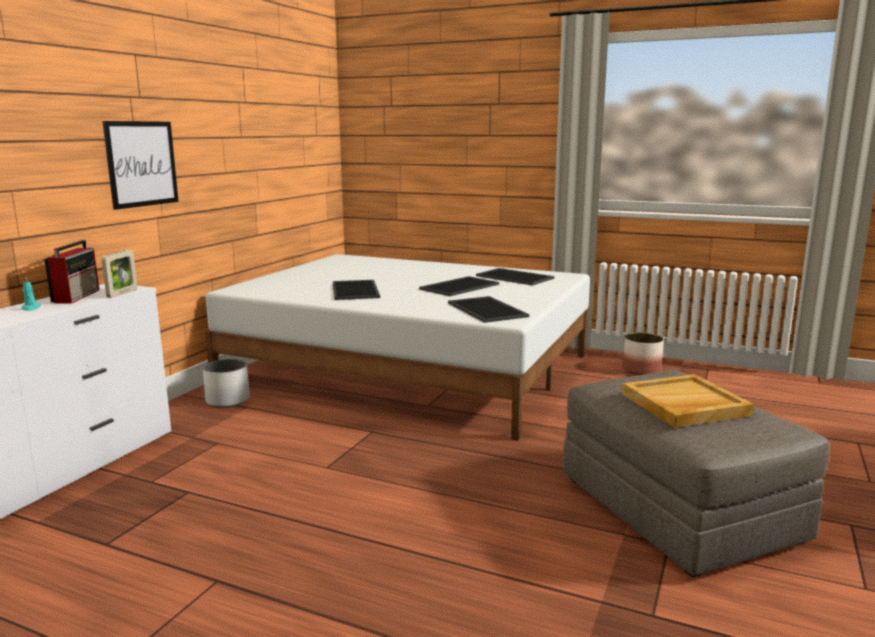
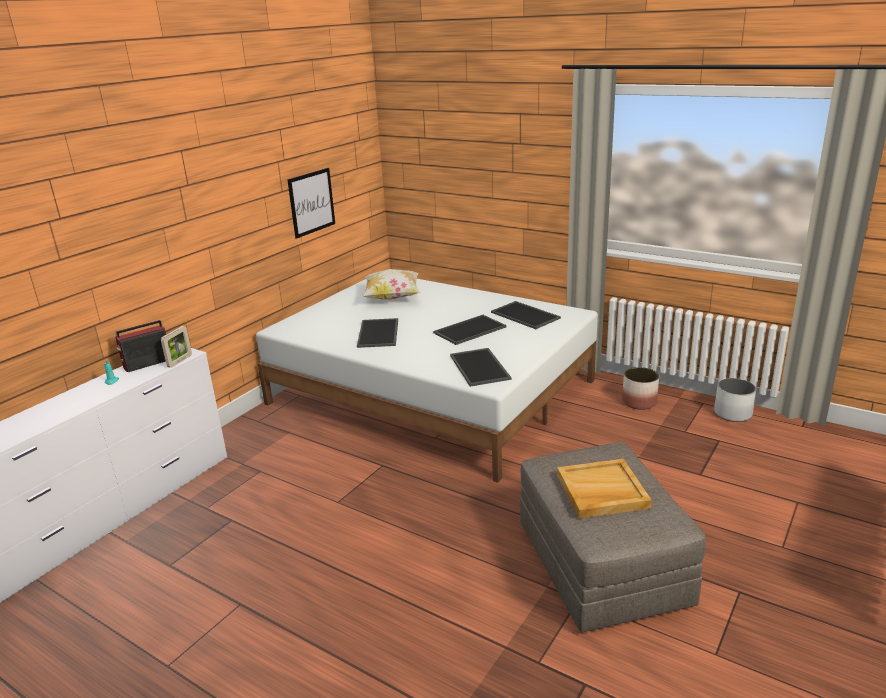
camera: 10 degrees right, 10 degrees up
(77, 296) = (146, 364): radio -> radio turned 135 degrees counterclockwise
(142, 164) = (193, 240): picture -> picture (311, 202)
(228, 400) = (275, 424): white planter -> white planter (733, 413)
(359, 268) = (392, 297): none -> pillow

